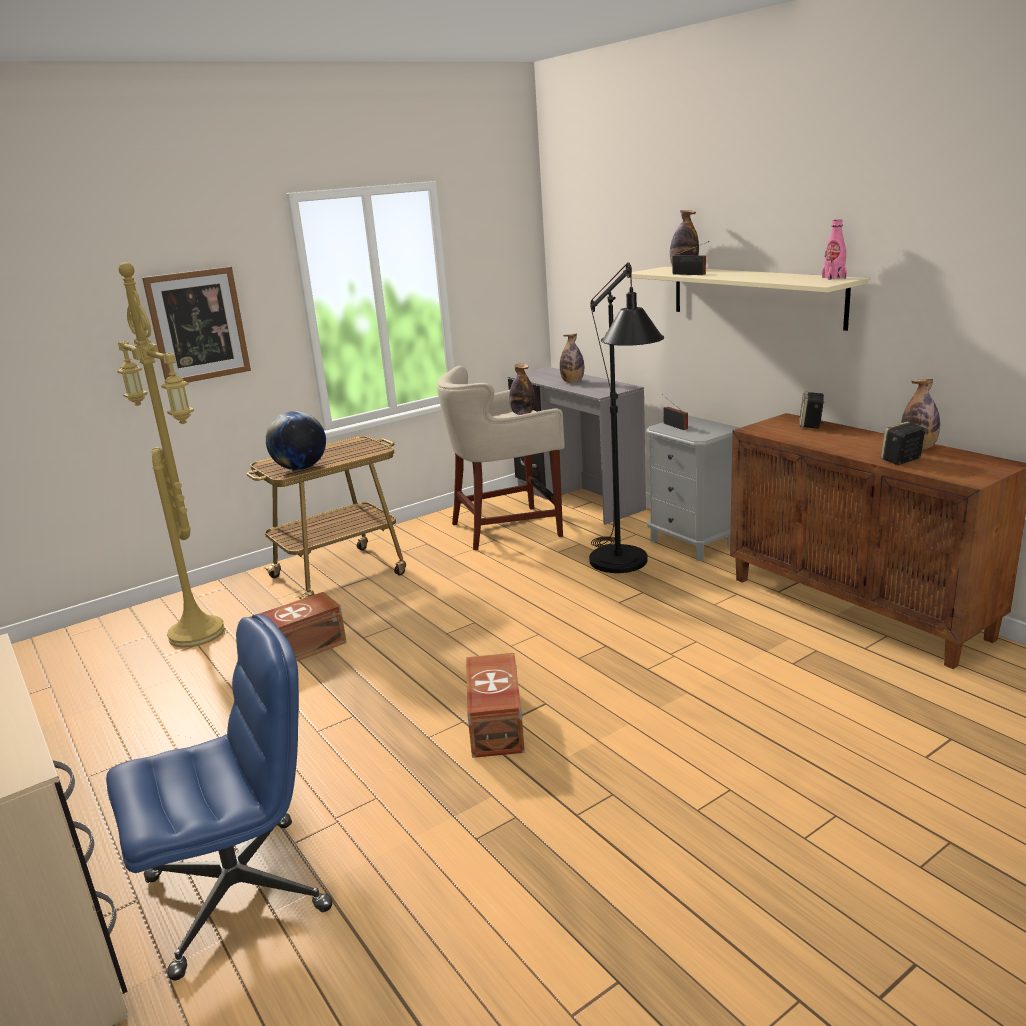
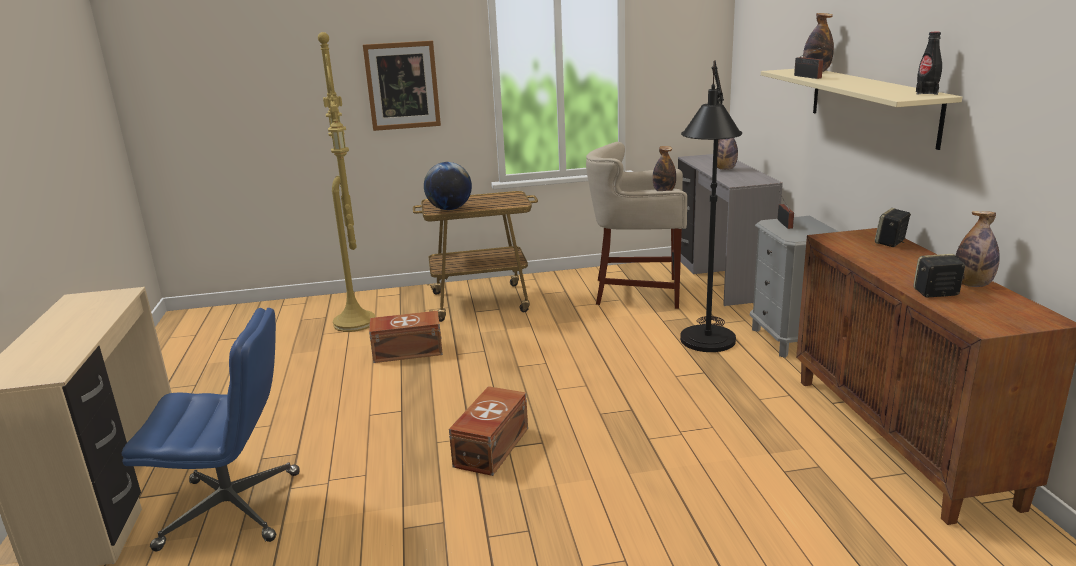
camera: 25 degrees right, 0 degrees up
(833, 278) = (926, 93): pink bottle -> black bottle

